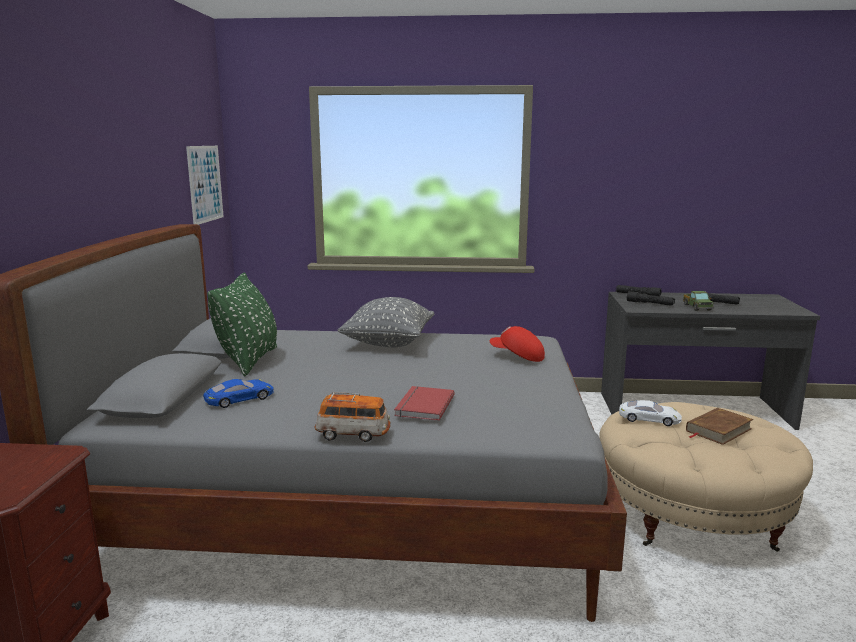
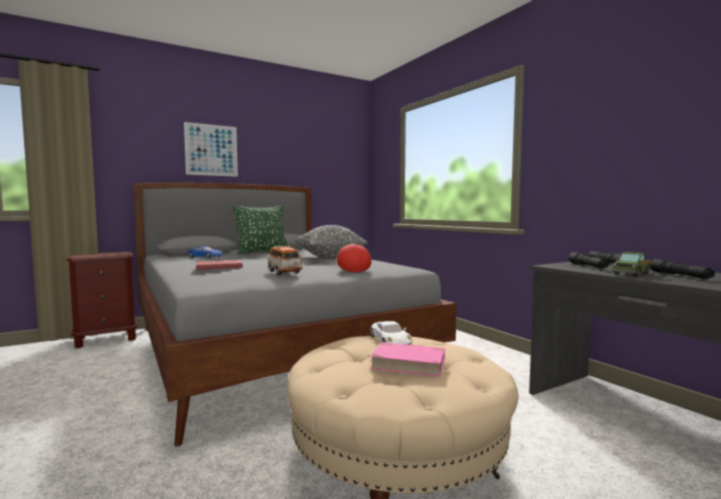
camera: 55 degrees right, 10 degrees down
(205, 184) = (340, 171): picture -> picture (211, 150)
(353, 434) = (169, 268): toy car -> toy car (284, 272)
(718, 430) = (408, 364): brown book -> pink book

